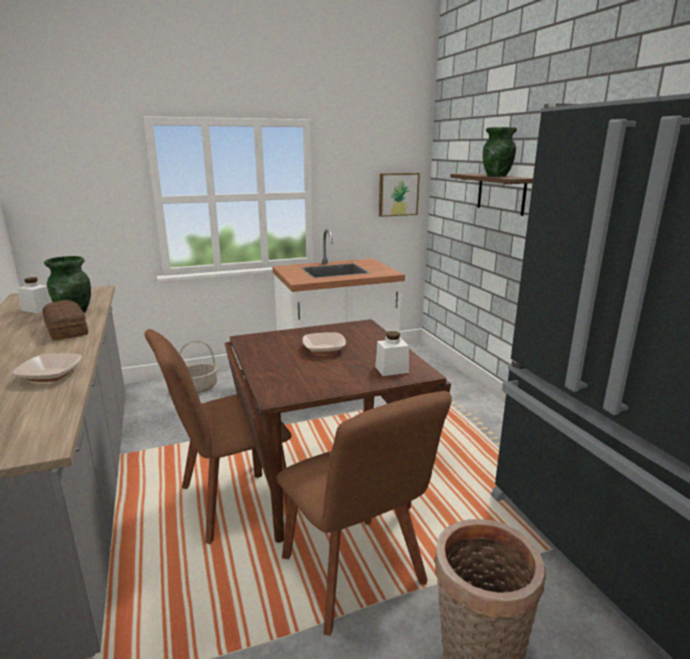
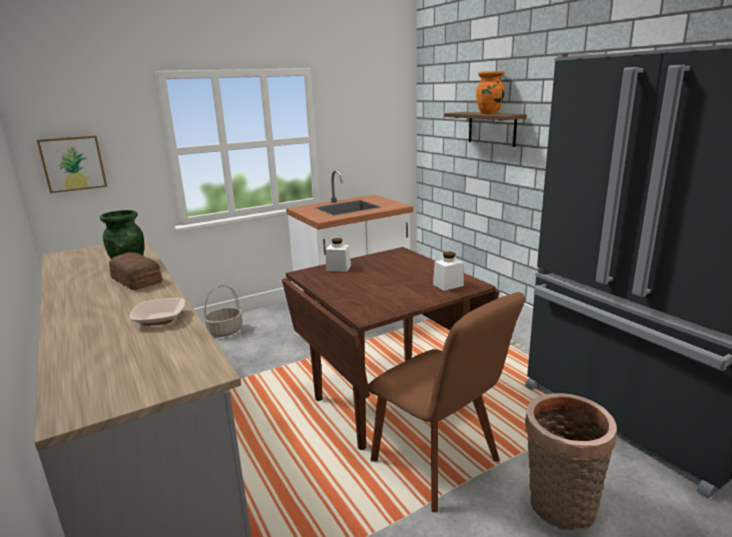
camera: 10 degrees left, 0 degrees up
(37, 309) = (87, 265): white jar -> white jar (338, 268)
(229, 501) = (302, 423): brown chair -> none
(324, 349) = (379, 275): bowl -> none
(398, 194) = (390, 134): picture -> picture (73, 163)
(497, 176) = (489, 113): green vase -> orange vase

